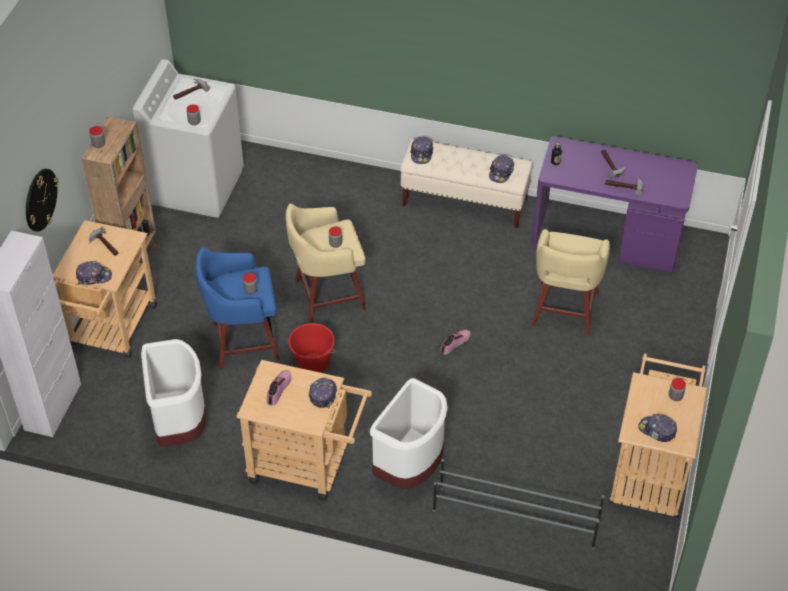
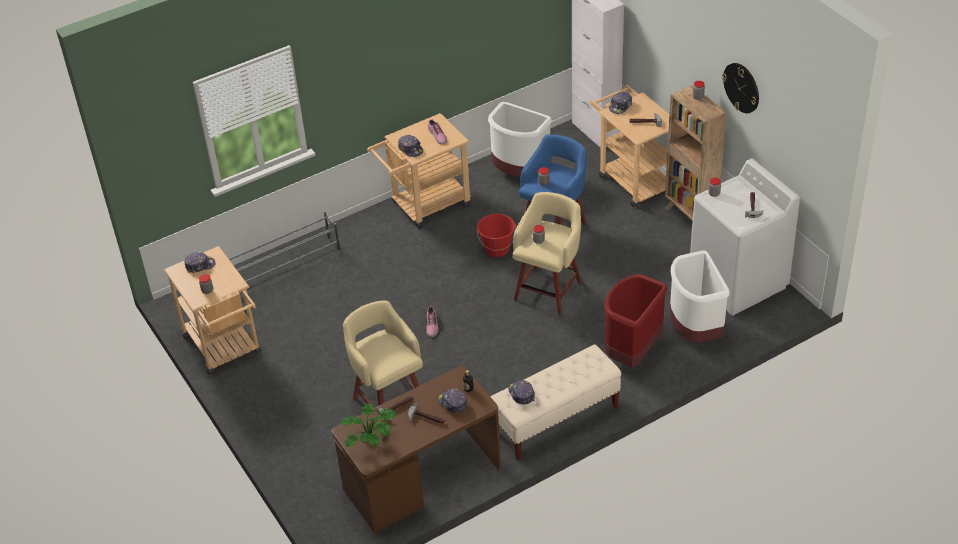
camera: 135 degrees right, 5 degrees down
(40, 199) = (658, 43): wall clock -> wall clock (741, 87)
(346, 202) = (631, 352): none -> red trash can
(410, 468) = (368, 246): white trash can -> white trash can (694, 330)
(421, 153) = (594, 362): cap -> cap (452, 403)
(608, 237) = (422, 480): purple desk -> brown desk
(667, 180) = (371, 440): none -> potted plant

